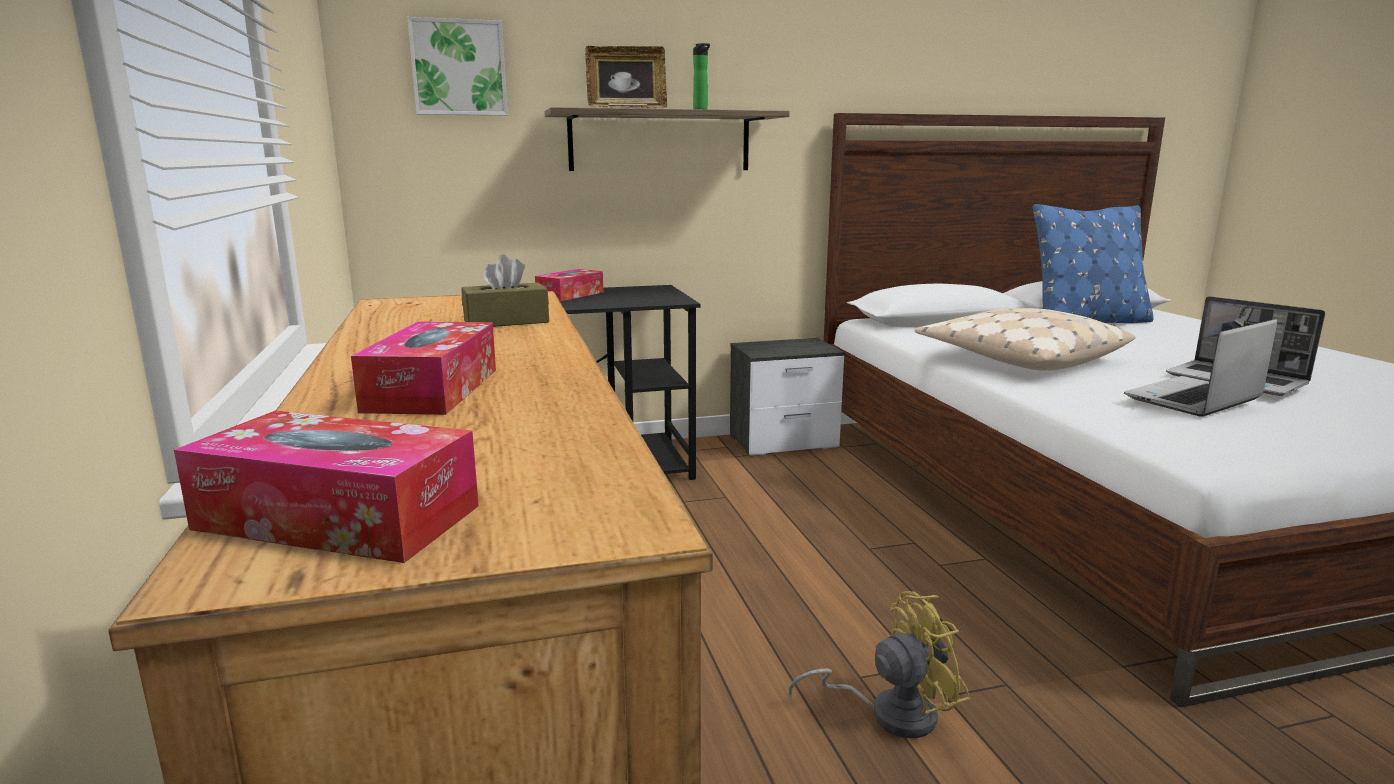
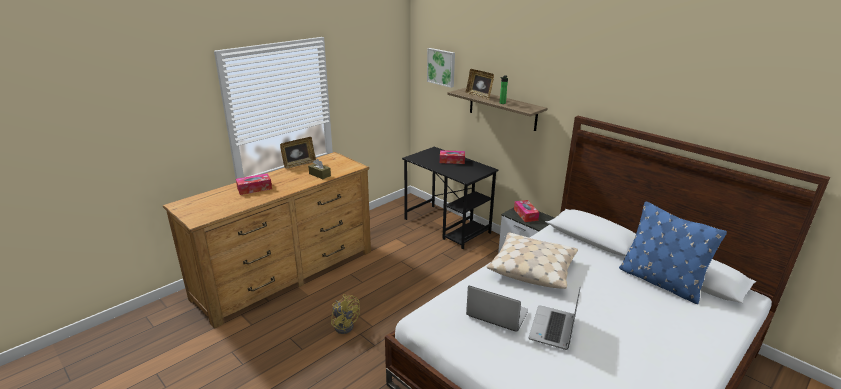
camera: 60 degrees right, 10 degrees up
(338, 517) = (192, 204): tissue box -> tissue box (525, 214)
(354, 329) = (299, 164): none -> picture frame

